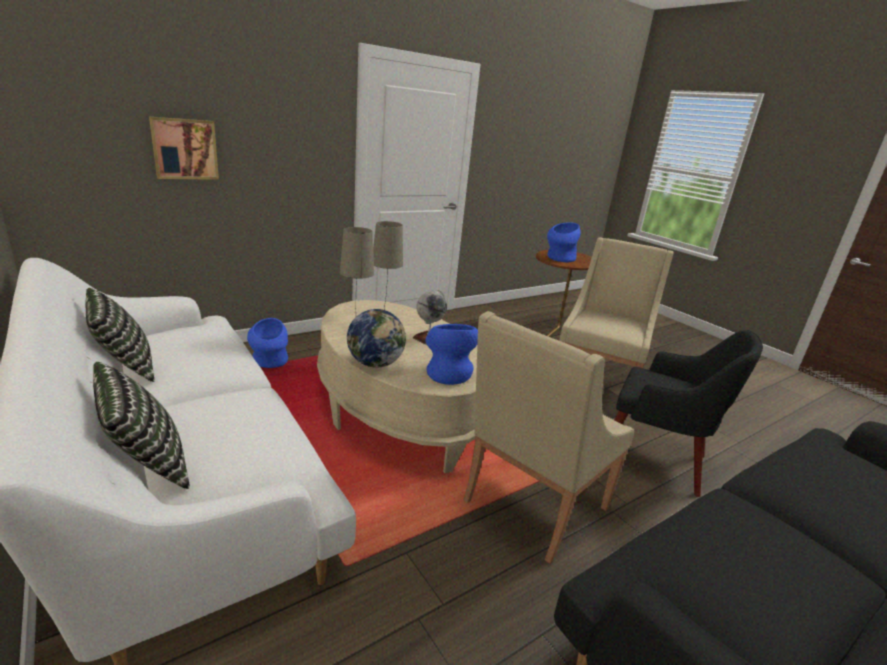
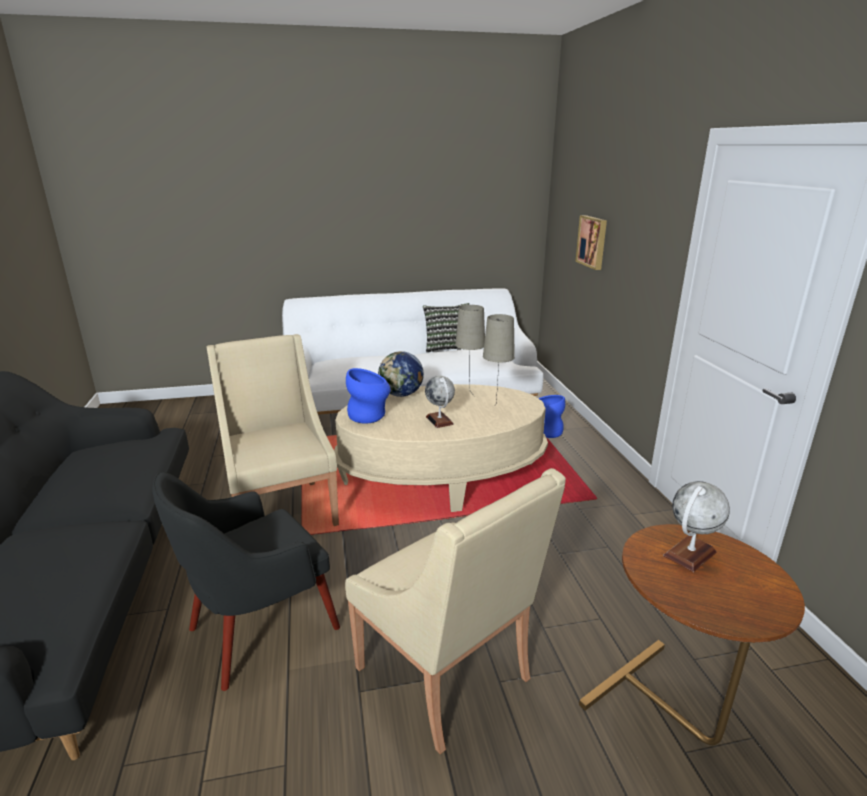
camera: 115 degrees right, 0 degrees up
(147, 465) = (349, 354): pillow -> none
(559, 259) = (689, 554): blue vase -> globe

